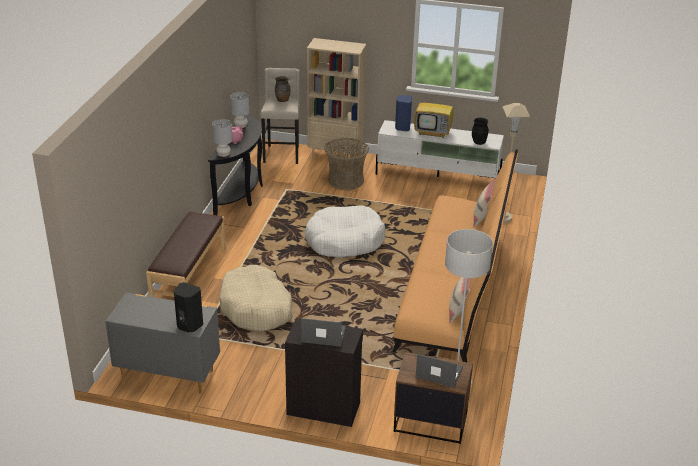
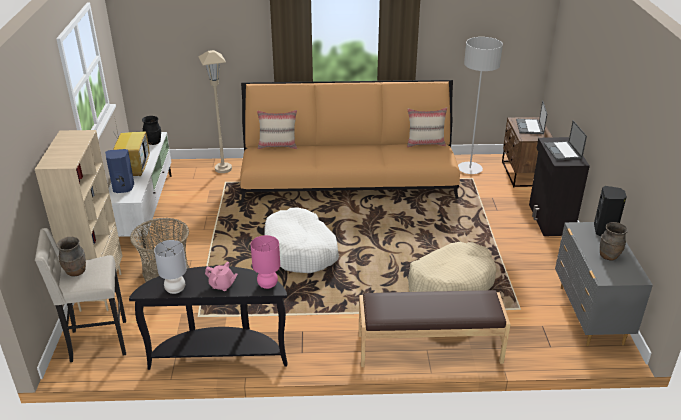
camera: 105 degrees left, 0 degrees up
(154, 313) = (609, 256): none -> brown vase
(223, 155) = (267, 284): grey table lamp -> pink table lamp

